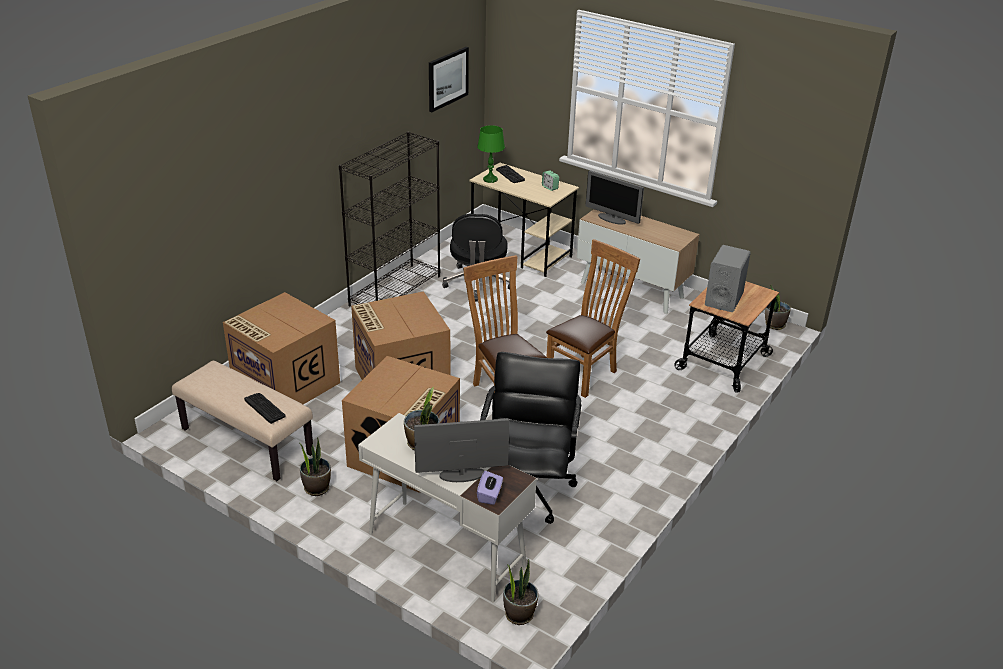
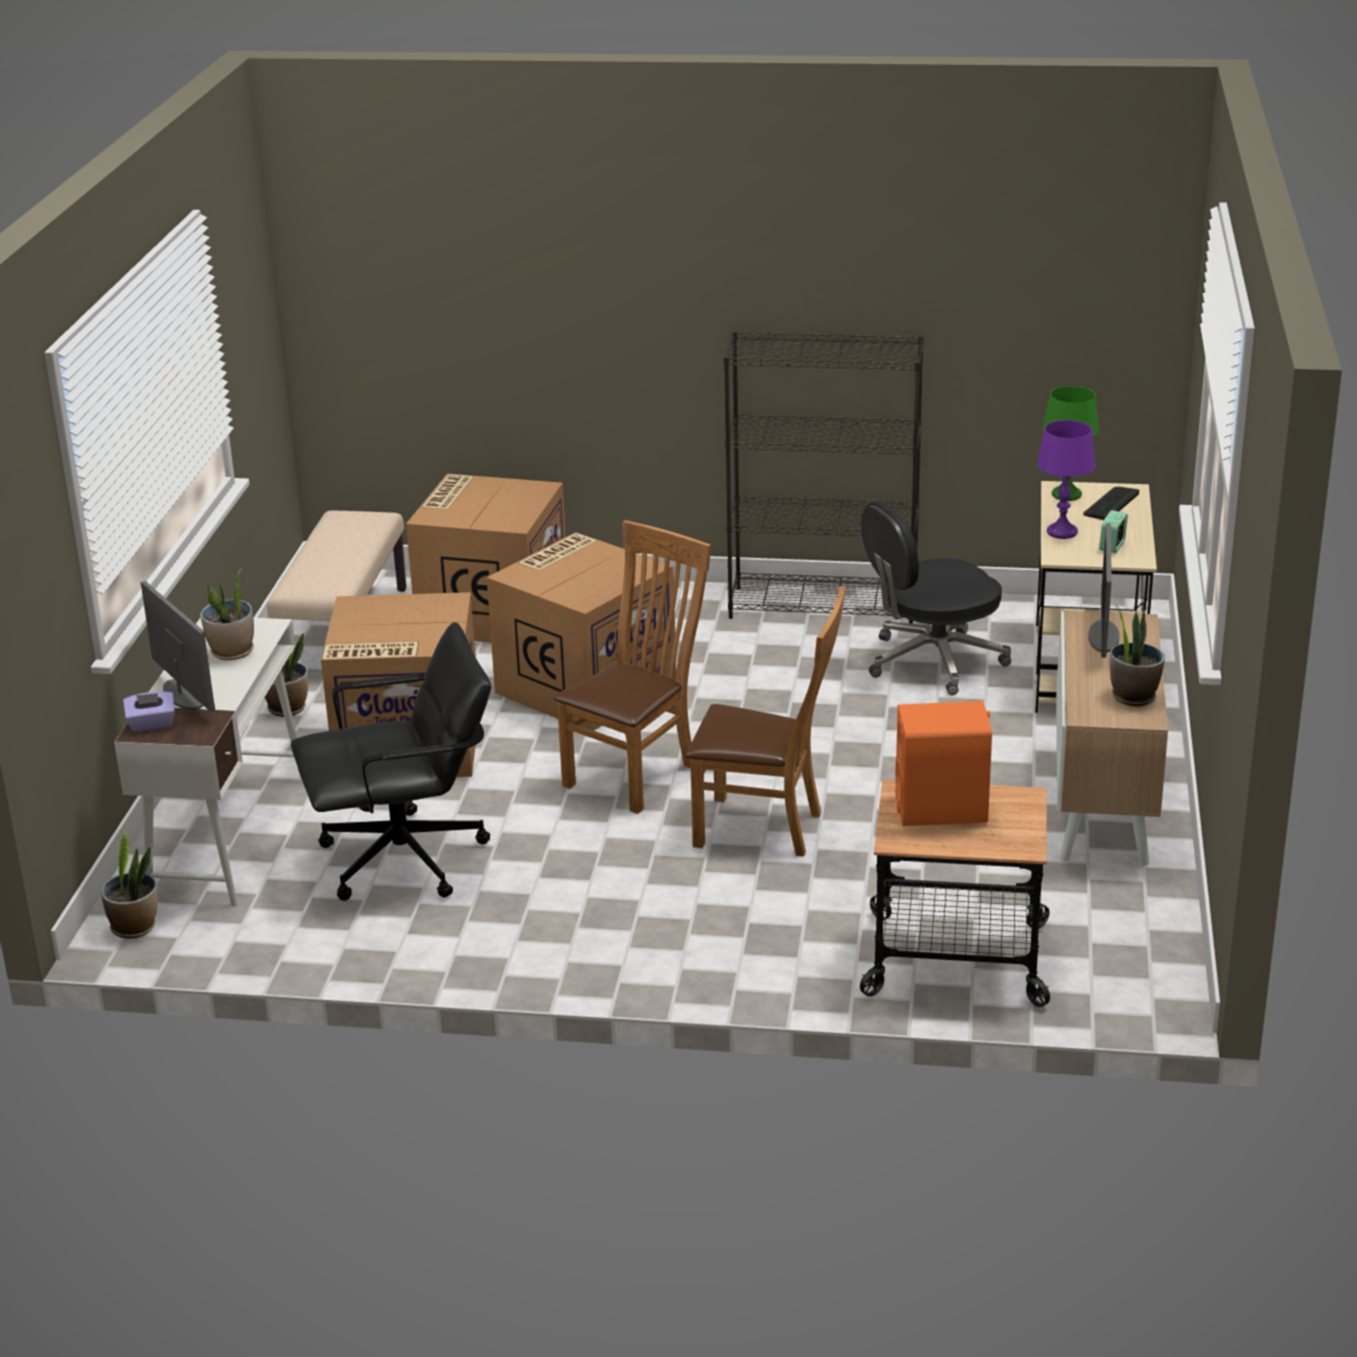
camera: 65 degrees right, 5 degrees down
(265, 408) = (315, 573): keyboard -> none
(447, 78) = (1064, 277): picture -> none
(525, 192) = (1061, 532): none -> purple table lamp
(723, 299) = (941, 809): grey speaker -> orange speaker
(774, 325) = (1172, 992): potted plant -> potted plant (1133, 696)

